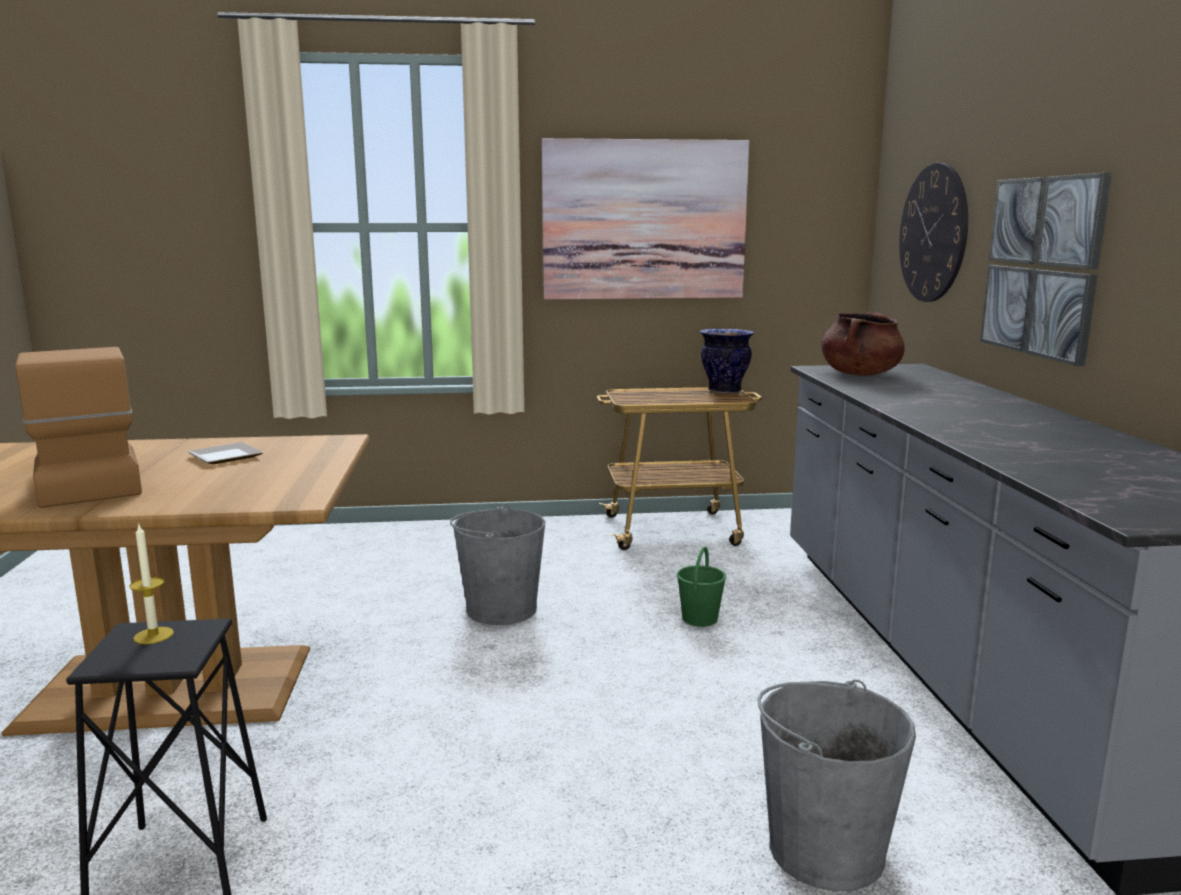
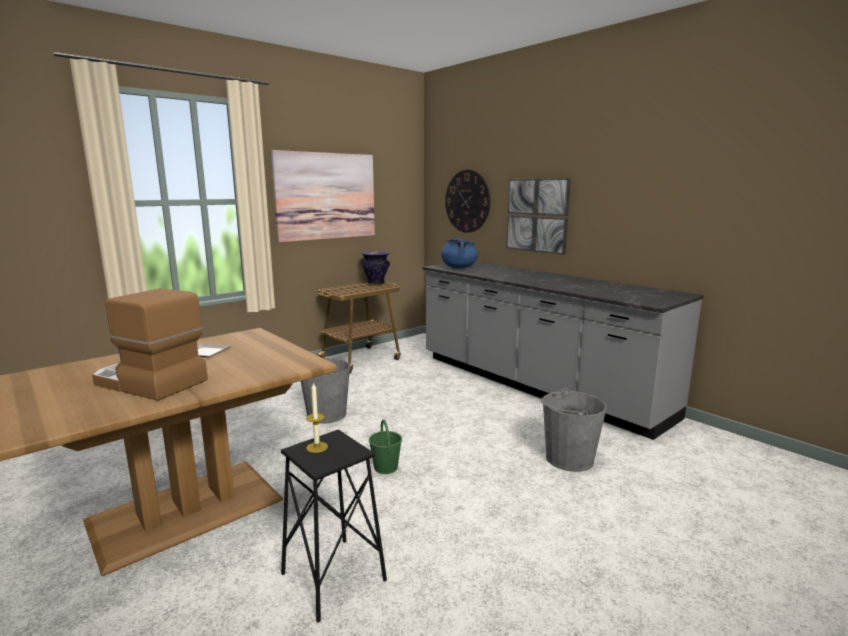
camera: 35 degrees left, 0 degrees up
(700, 618) = (422, 393): green bucket -> green bucket (385, 467)
(860, 374) = (459, 267): brown cooking pot -> blue cooking pot

